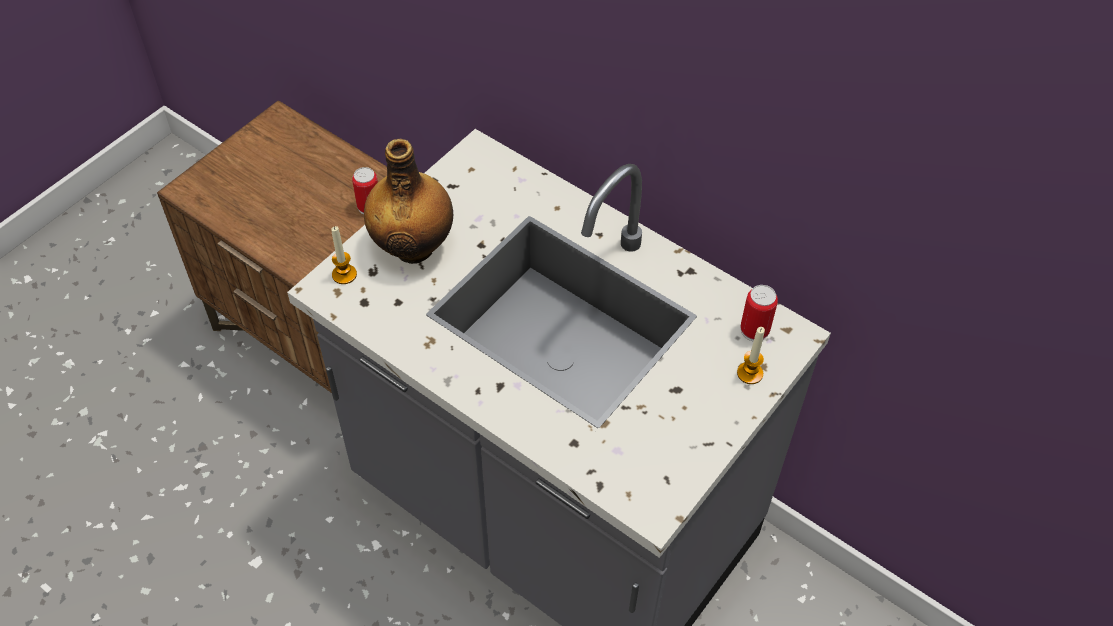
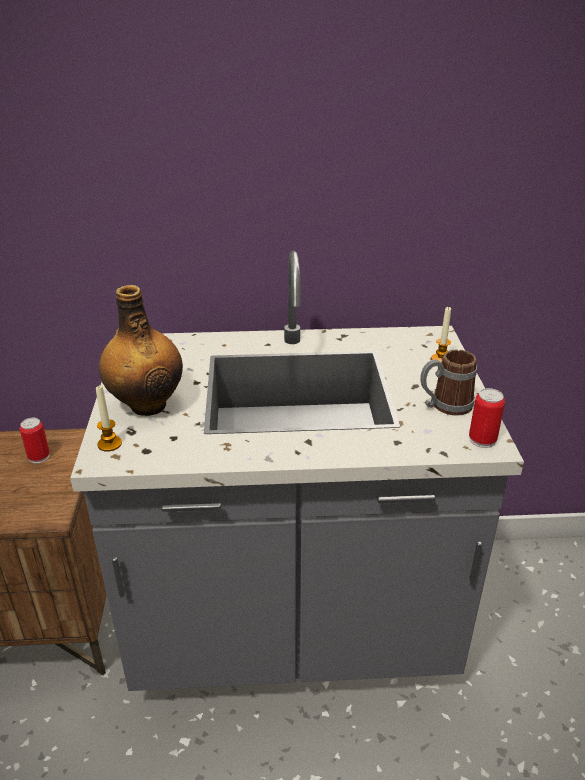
camera: 40 degrees left, 20 degrees down
(672, 434) = (444, 406): none -> mug
(754, 330) = (415, 342): can -> can (482, 440)

